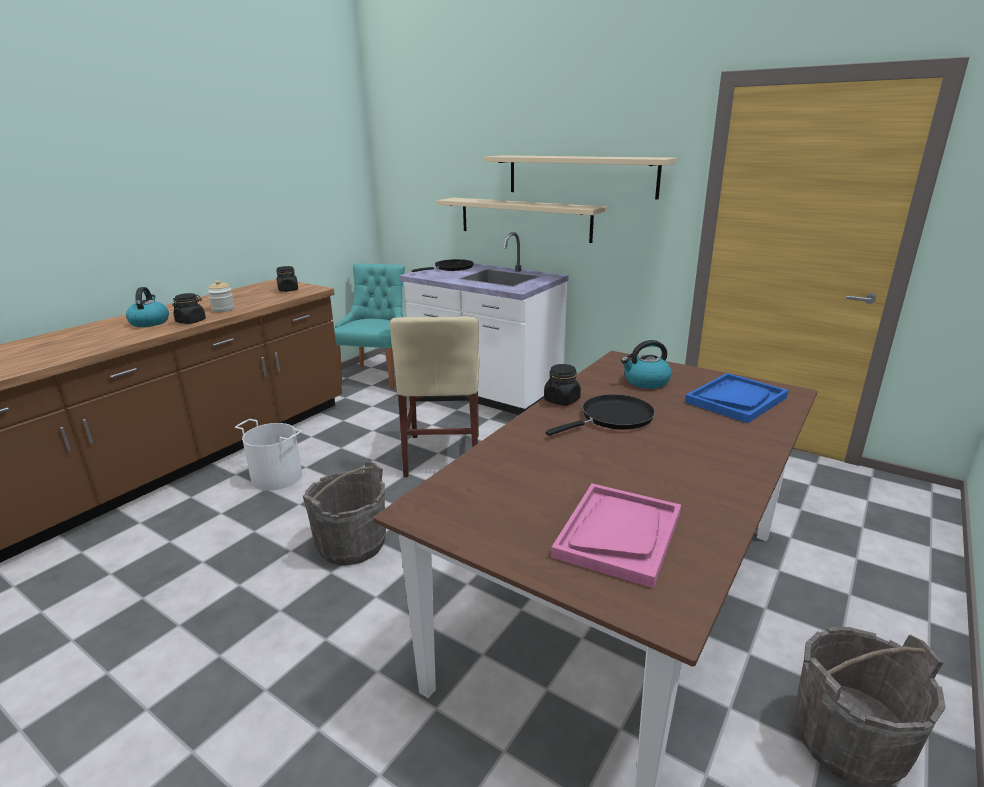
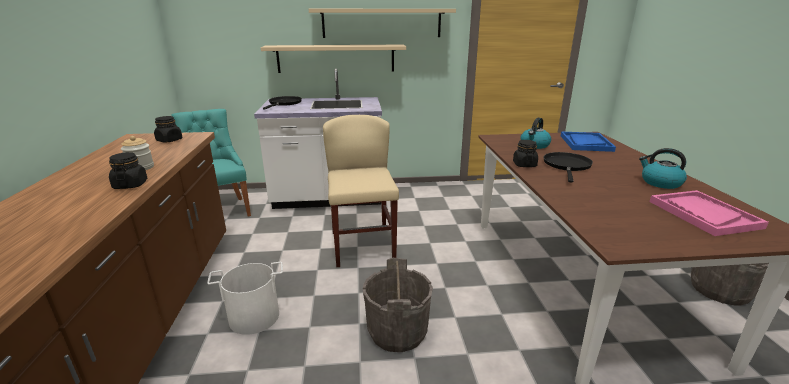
camera: 40 degrees left, 0 degrees up
(150, 322) = (73, 198): kettle -> kettle (660, 183)
(443, 454) = (362, 246): beige chair -> beige chair turned 150 degrees counterclockwise

